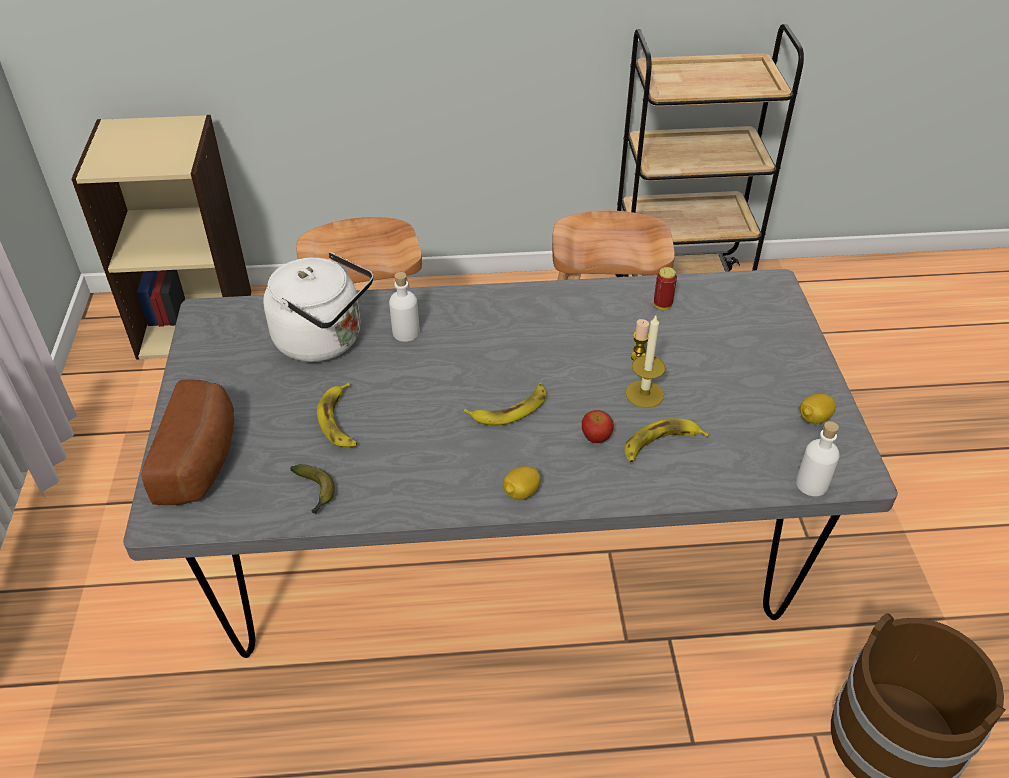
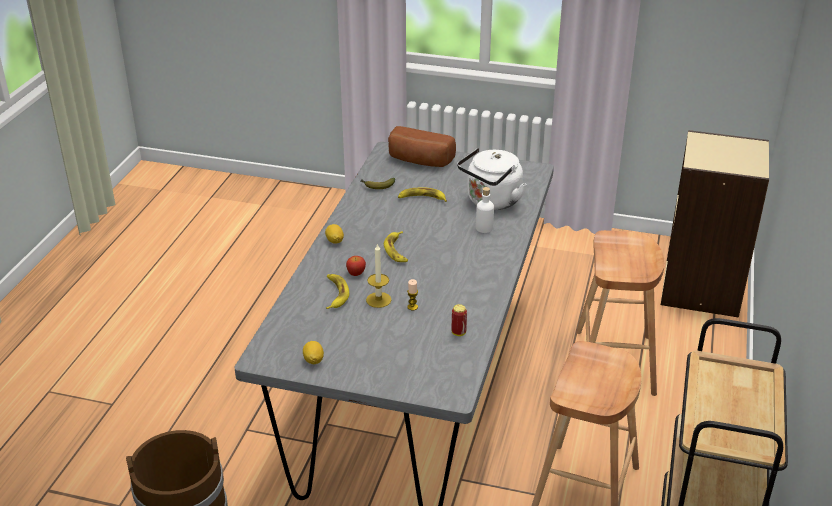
camera: 110 degrees right, 10 degrees down
(811, 484) = (267, 338): white bottle -> none

